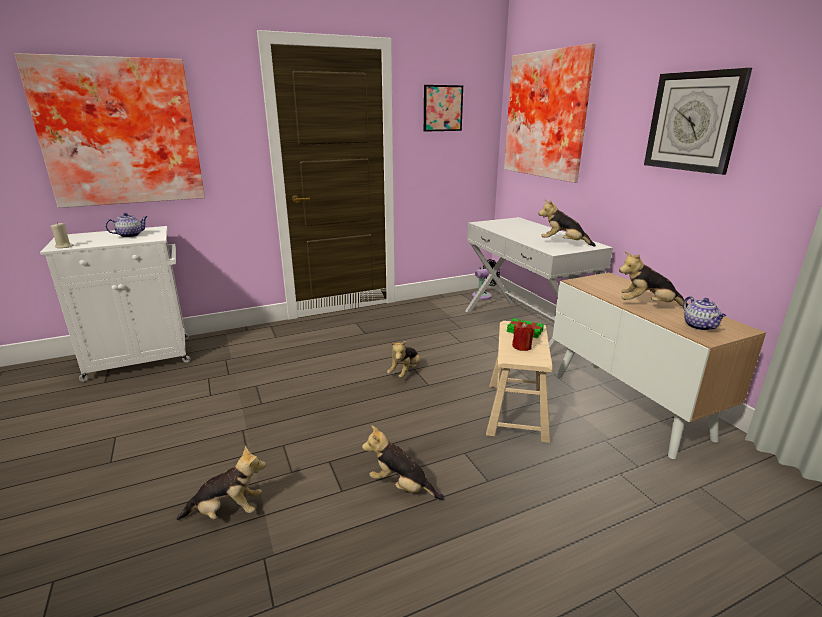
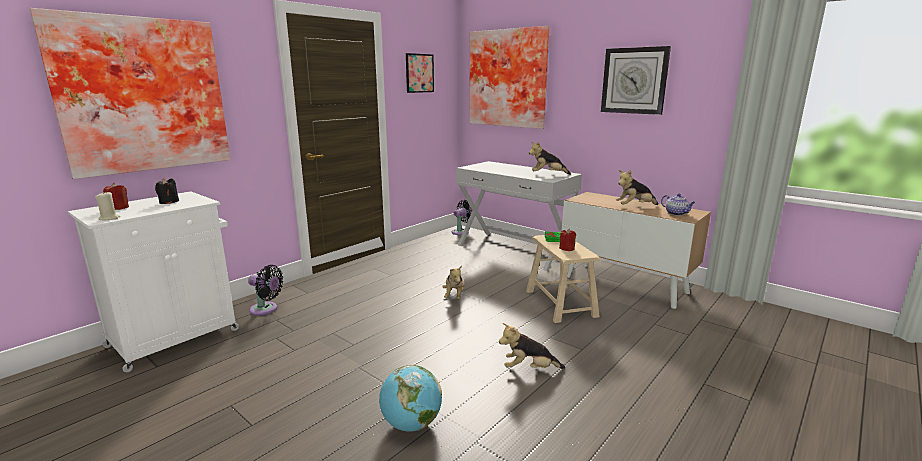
camera: 25 degrees left, 5 degrees down
(89, 237) = (118, 208): none -> red candle
(130, 235) = (169, 202): teapot -> black candle
(227, 347) = (266, 309): none -> black fan
(227, 511) = (411, 424): plush toy -> globe

